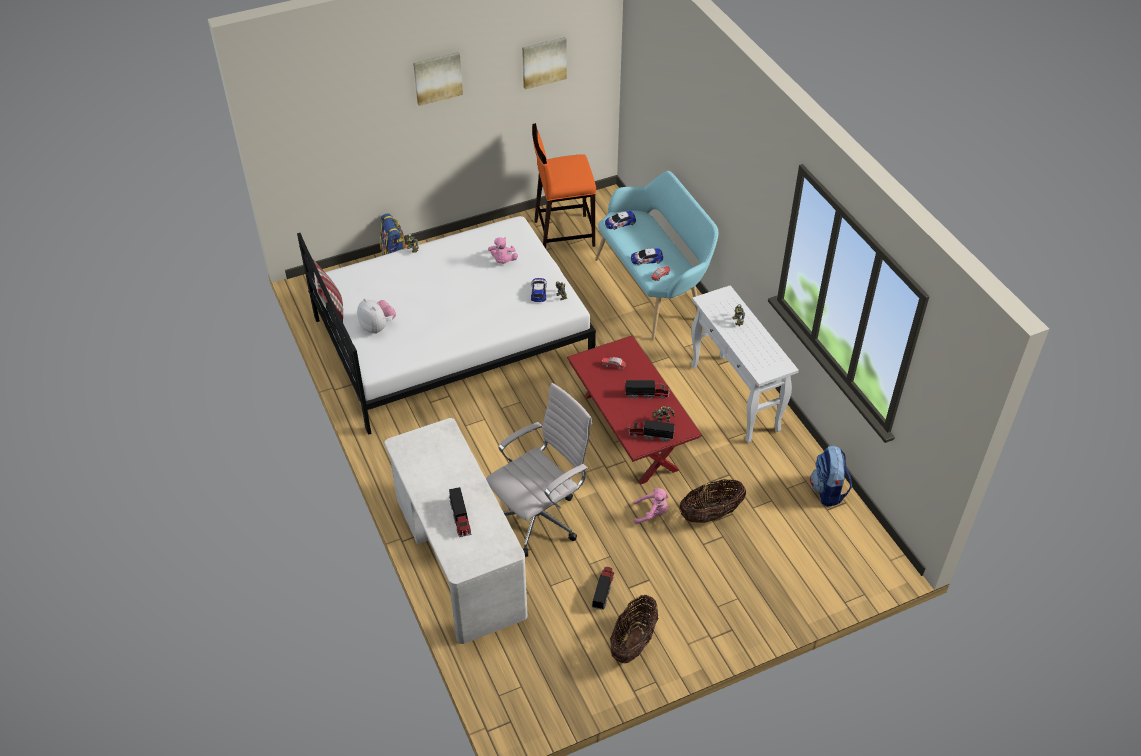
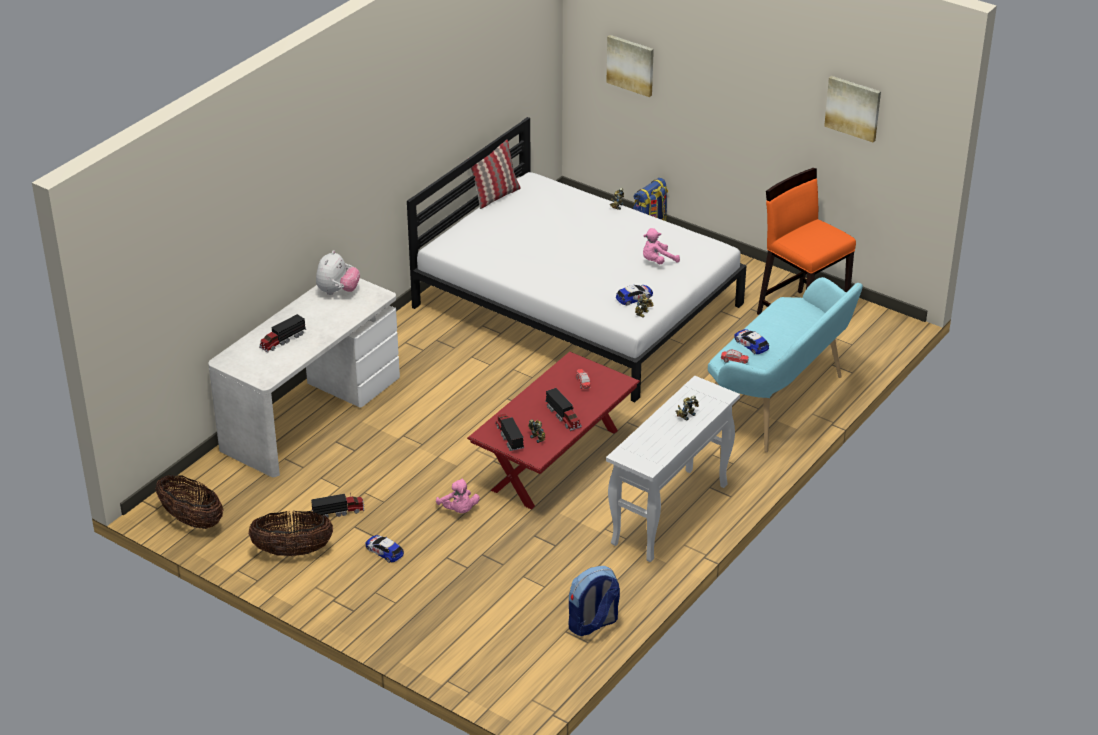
camera: 60 degrees right, 10 degrees down
(378, 327) = (496, 228): plush toy -> plush toy (337, 291)
(437, 77) = (737, 57): picture -> picture (631, 65)
(541, 518) = (395, 443): white office chair -> none
(620, 223) = (790, 308): toy car -> toy car (384, 551)
(710, 514) = (490, 549): basket -> basket (192, 520)

